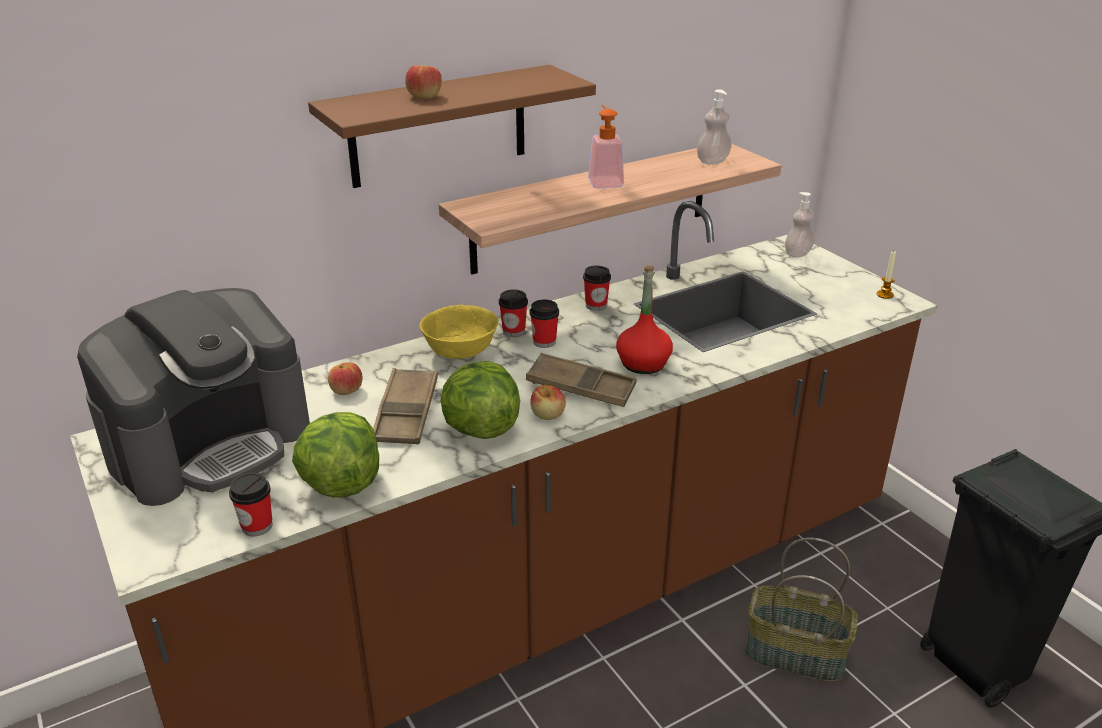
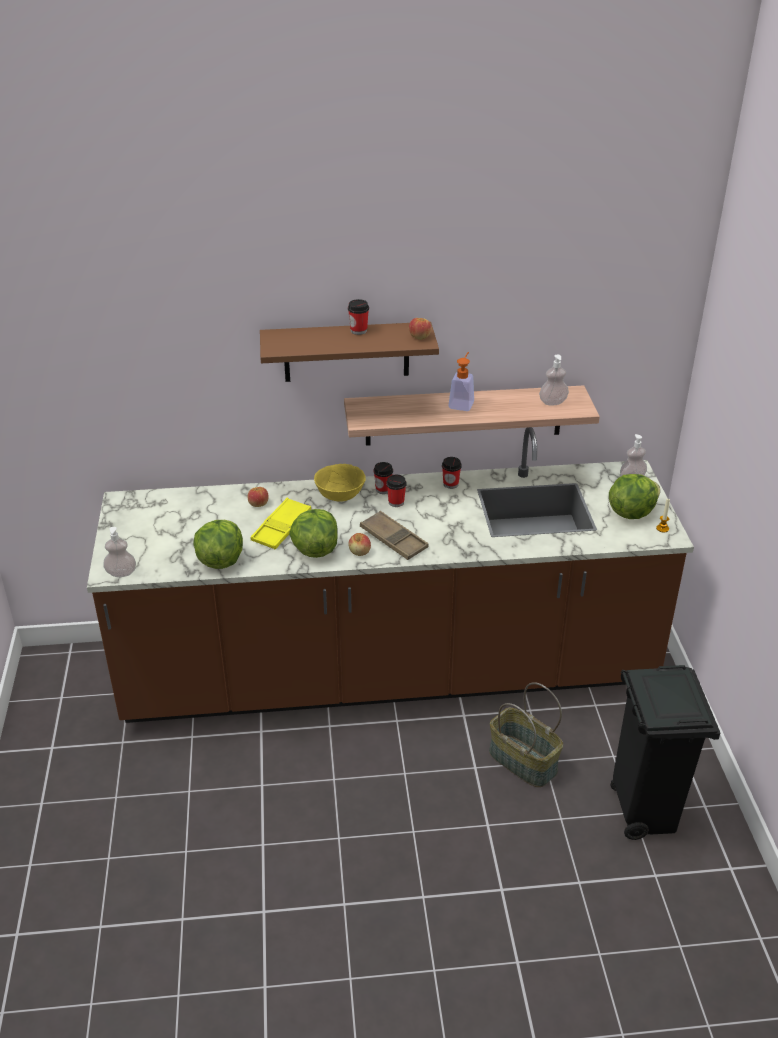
camera: 25 degrees right, 5 degrees up
(174, 552) = (121, 573): none -> soap dispenser
(211, 444) = (169, 517): coffee machine -> none
(257, 526) = (166, 571): cup -> cup (358, 331)
(406, 413) = (281, 528): brown tray -> yellow tray
(424, 96) = (326, 339): apple -> apple (419, 337)
(643, 363) = (445, 534): red bottle -> none
(833, 286) = (631, 512): none -> lettuce

